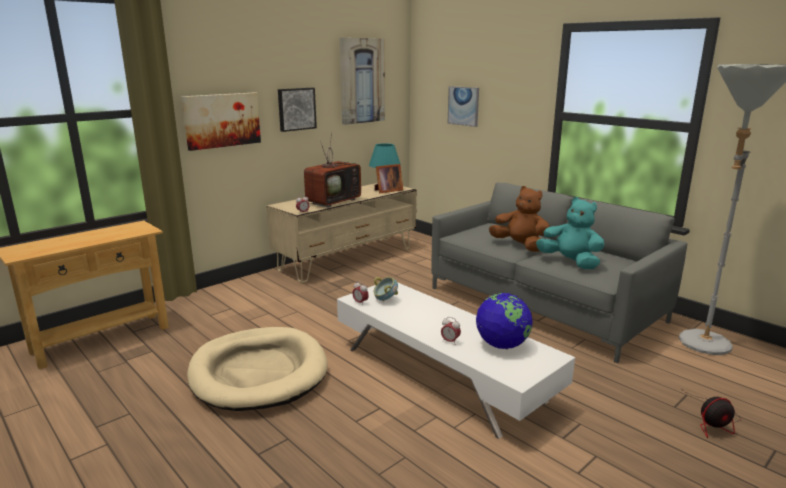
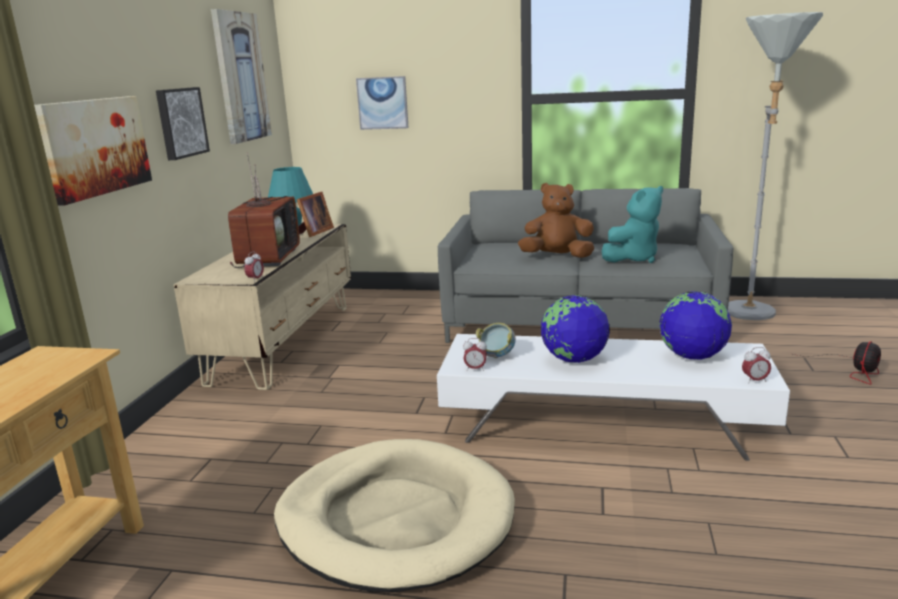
camera: 35 degrees left, 0 degrees up
(423, 318) = (574, 360): none -> globe
(450, 341) = (644, 371): alarm clock -> alarm clock (755, 380)
(570, 262) = (633, 258): turquoise plush toy -> turquoise plush toy turned 135 degrees clockwise

